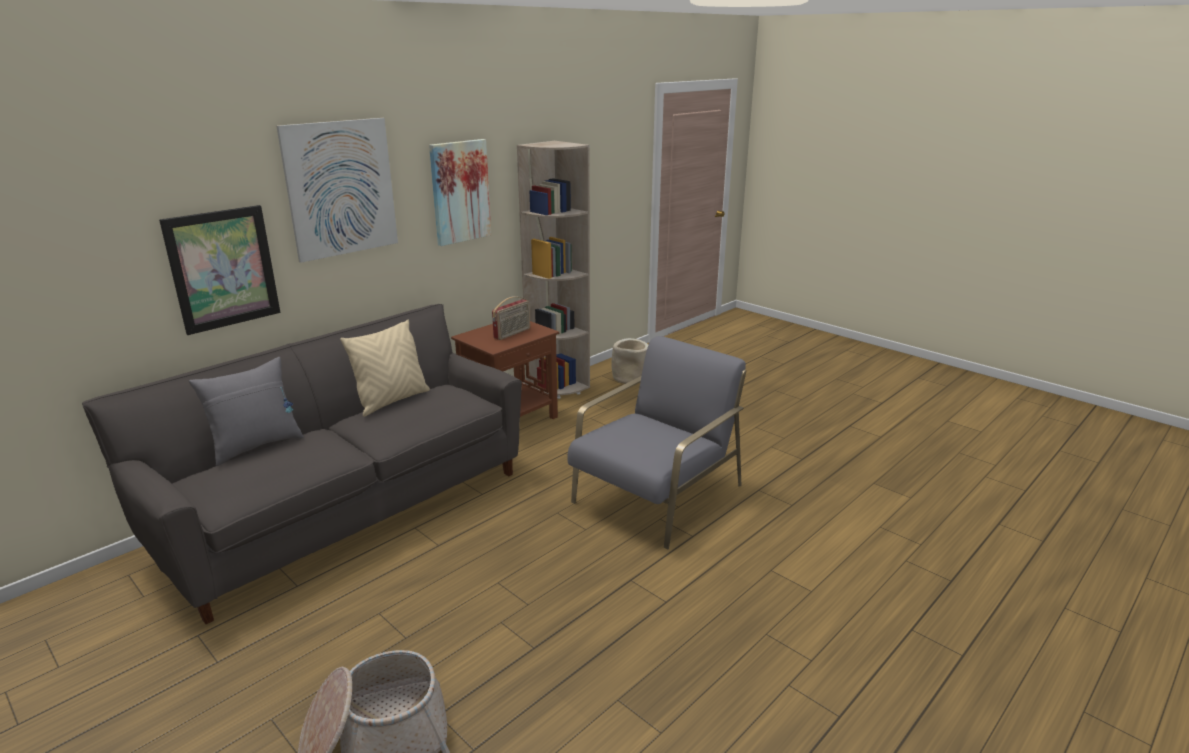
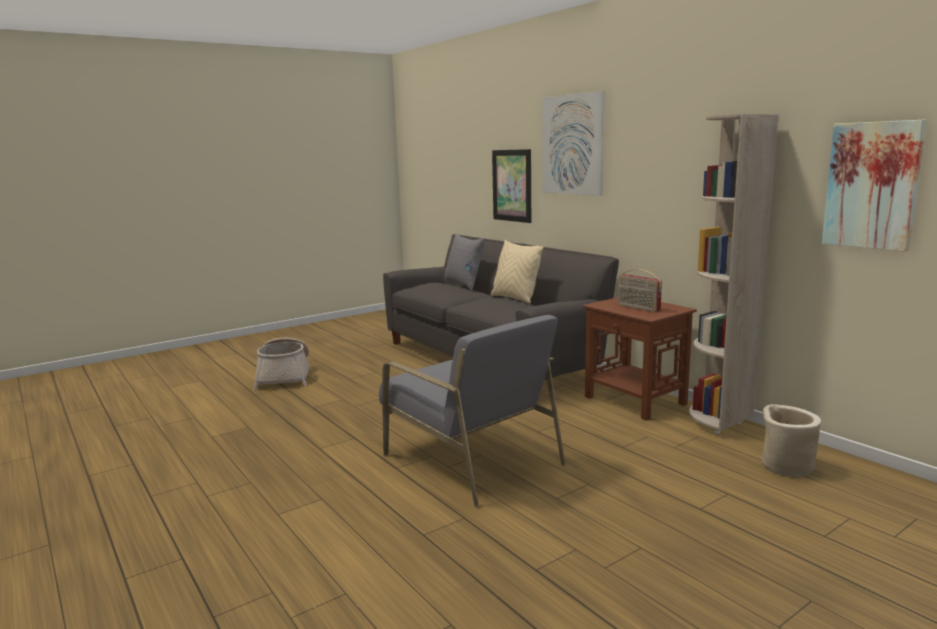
camera: 100 degrees right, 10 degrees down
(460, 192) = (660, 161): picture -> picture (872, 185)

